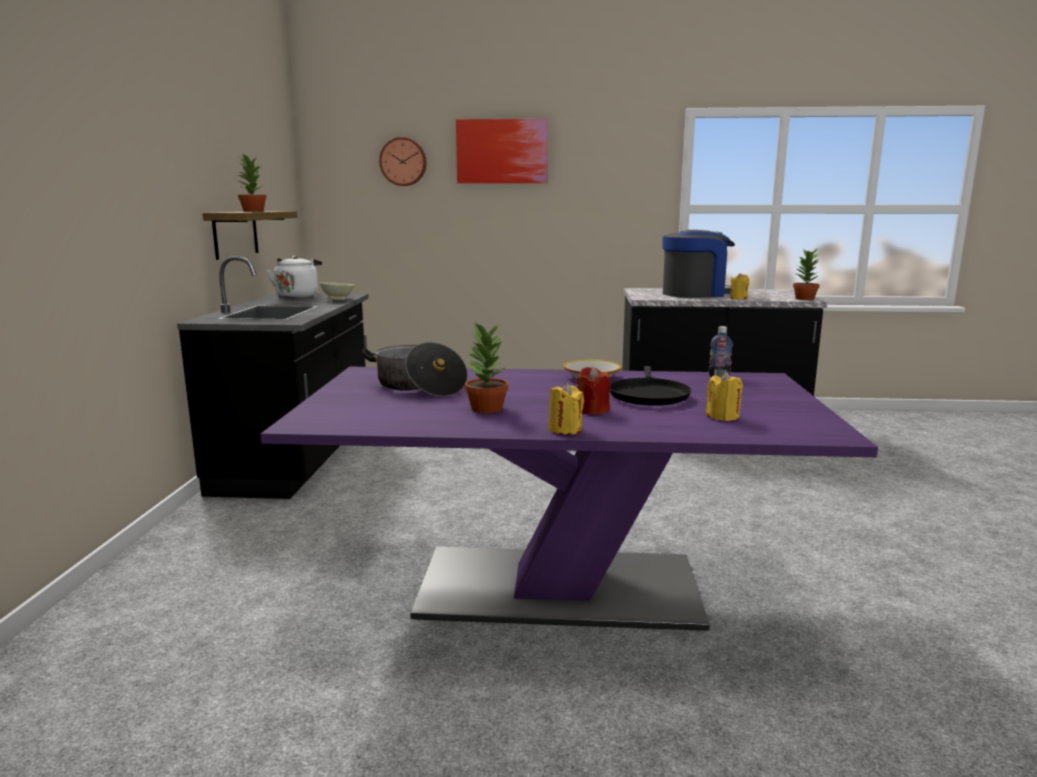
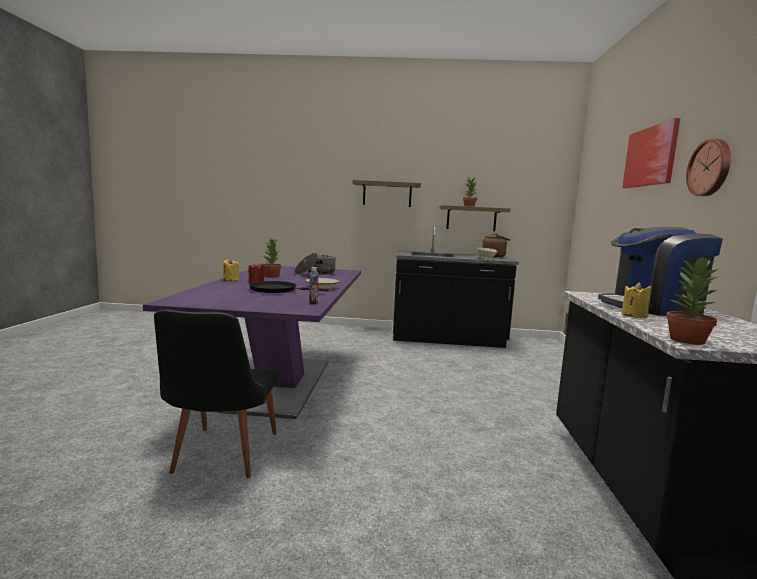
camera: 90 degrees right, 5 degrees down
(134, 192) = (387, 194): none -> shelf
(298, 296) = (495, 256): white kettle -> brown kettle
(403, 162) = (608, 174): wall clock -> wall clock (710, 168)
(695, 294) = (652, 308): coffee machine -> coffee machine turned 105 degrees clockwise
(722, 416) = (224, 294): yellow candle -> none
(825, 601) = (220, 457): none -> black chair

